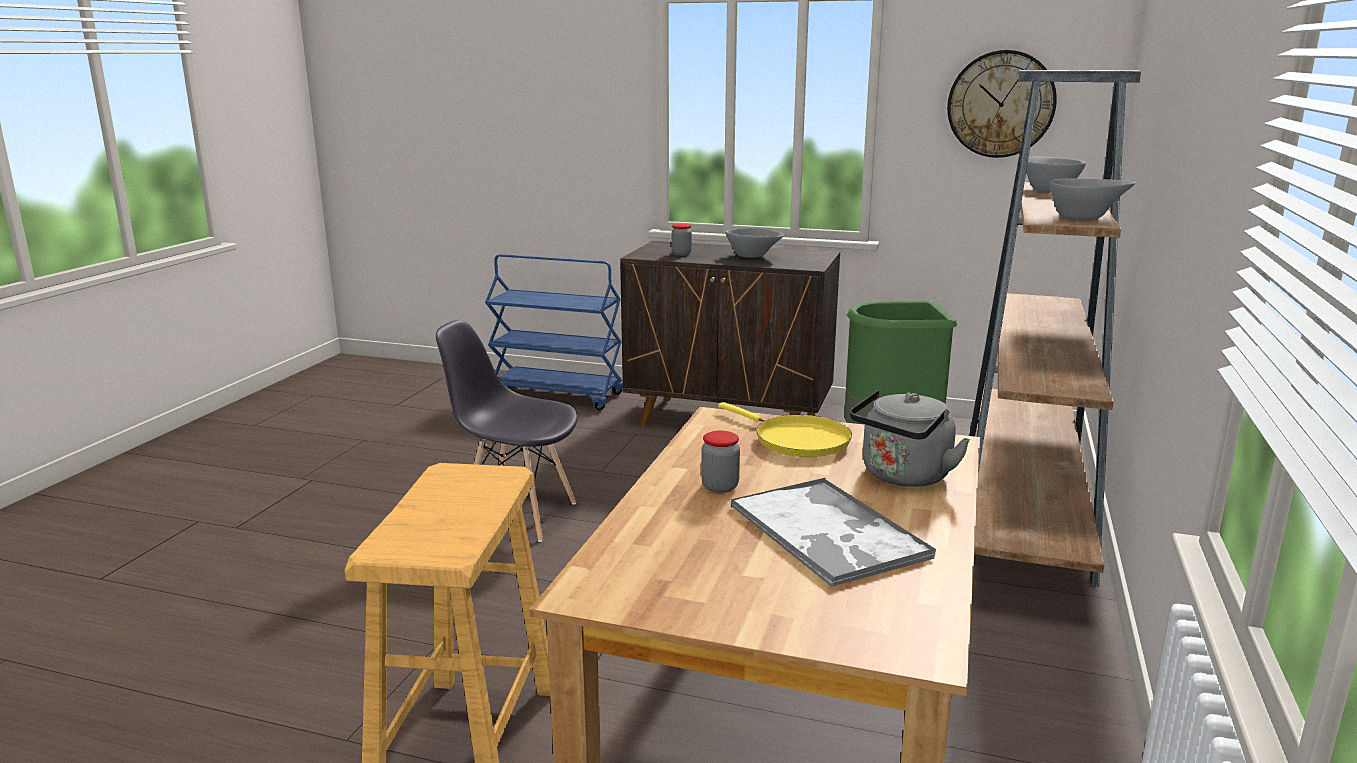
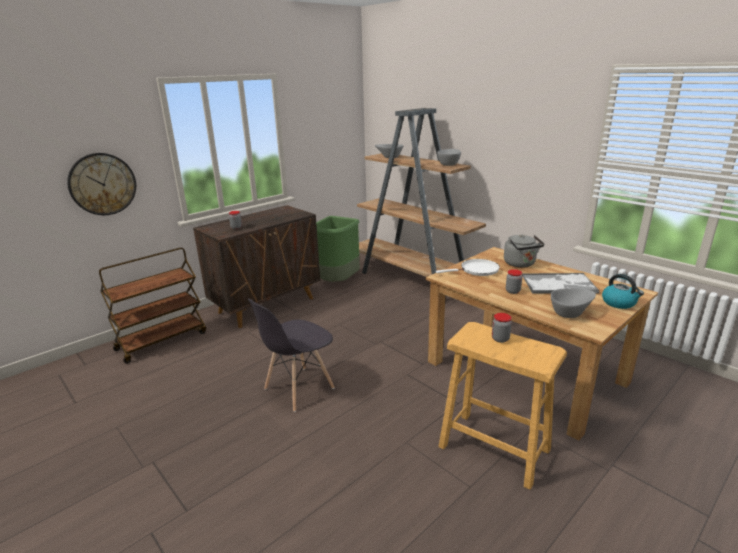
camera: 60 degrees left, 5 degrees up
(471, 502) = (500, 339): none -> jar
(557, 395) = (162, 340): blue cart -> brown cart
(754, 256) = (268, 218): grey bowl -> grey bowl (570, 313)
(795, 621) = (619, 303): none -> kettle
(796, 440) = (477, 270): yellow frying pan -> white frying pan
(1001, 104) = (326, 124): wall clock -> wall clock (102, 184)

